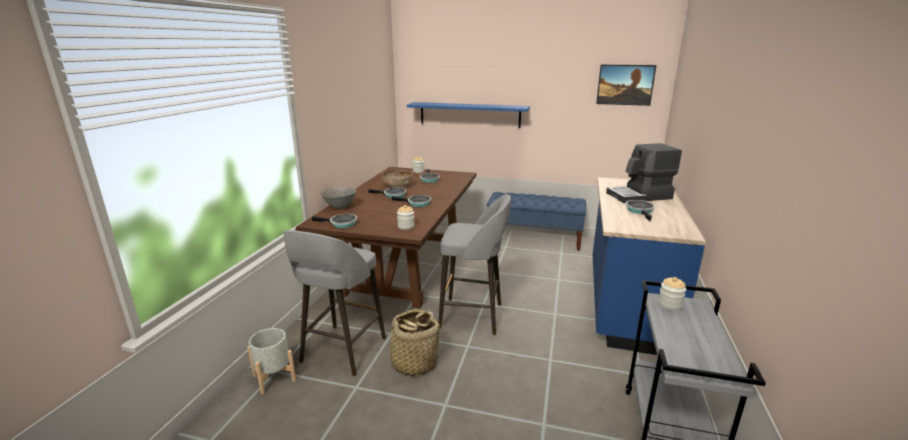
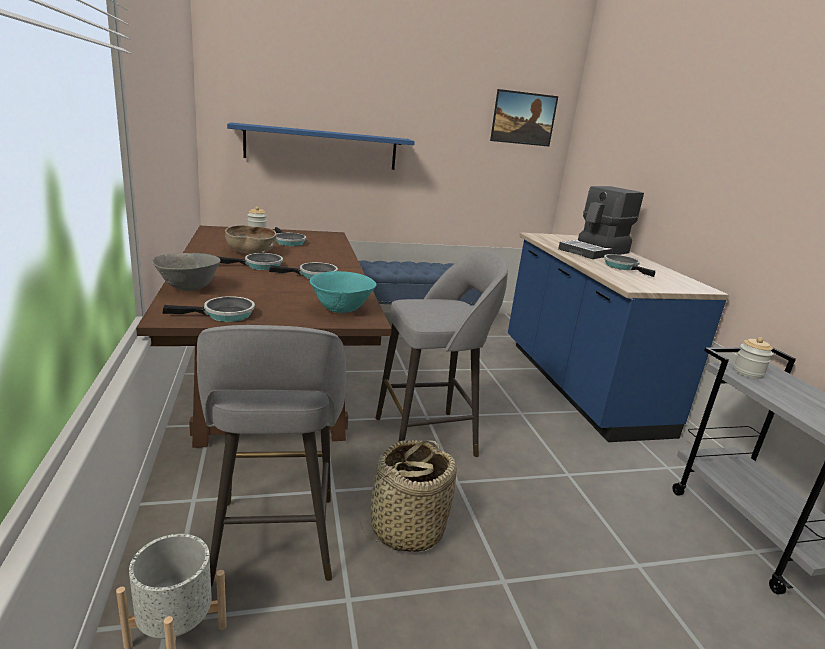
camera: 30 degrees left, 0 degrees up
(406, 226) = (341, 310): jar -> turquoise bowl

